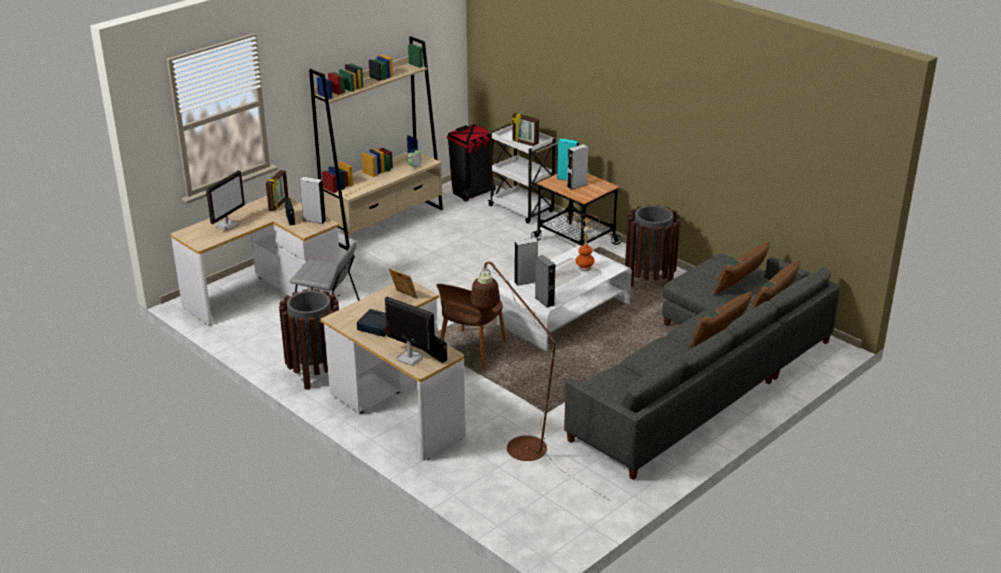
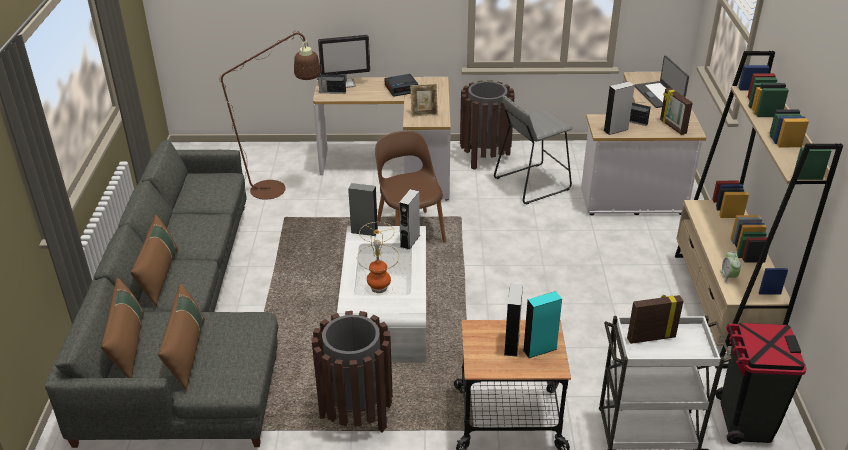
camera: 135 degrees right, 5 degrees up
(227, 224) = (659, 95): monitor -> laptop

